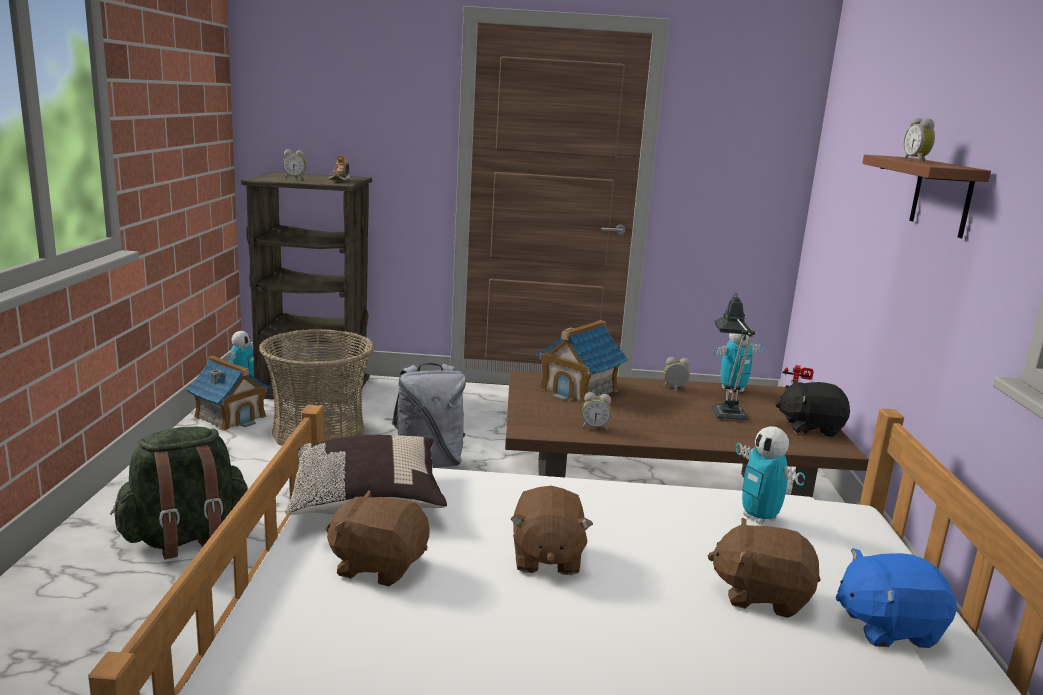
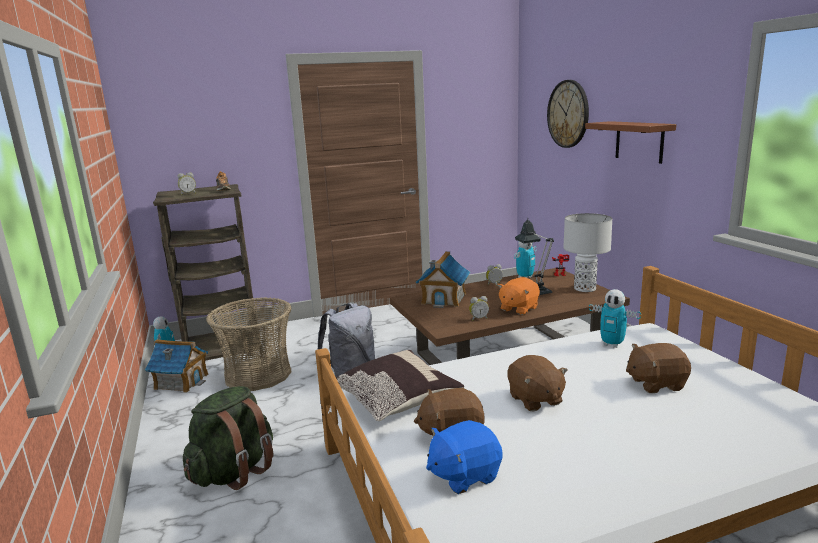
camera: 20 degrees left, 0 degrees up
(669, 429) = (518, 308): none -> orange plush toy
(810, 427) = (585, 288): black plush toy -> white table lamp
(870, 141) = (568, 114): none -> wall clock
(887, 626) = (722, 380): blue plush toy -> blue plush toy (464, 475)
(916, 160) = (625, 123): alarm clock -> none

